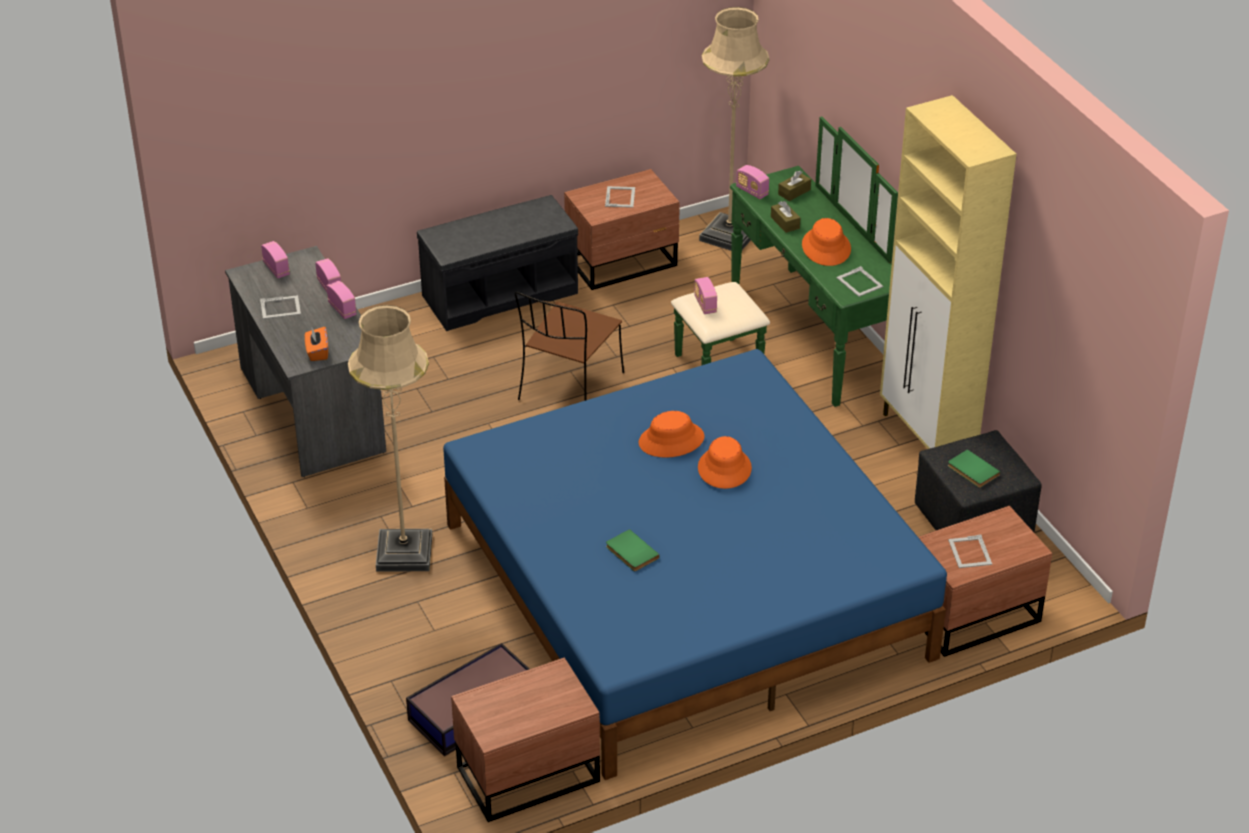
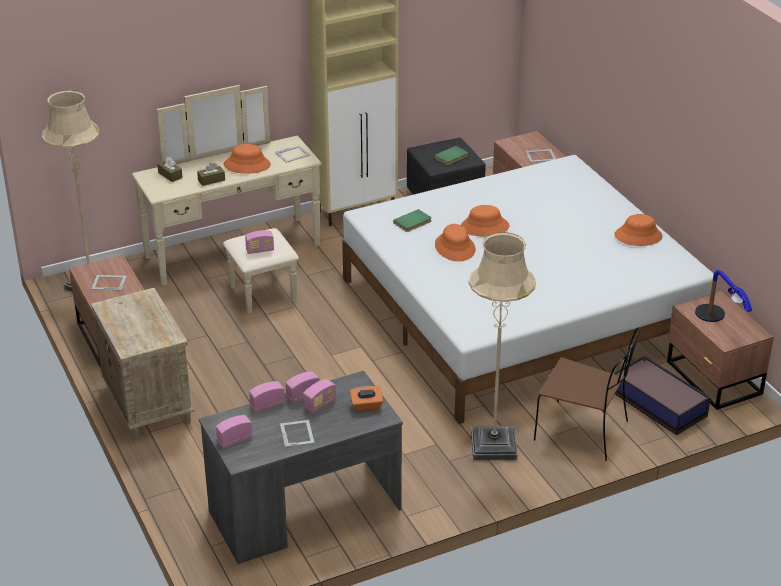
camera: 90 degrees left, 5 degrees down
(500, 293) = (147, 404): grey bench -> beige nightstand
(519, 698) = (717, 322): none -> table lamp
(569, 388) = (287, 364): brown chair -> brown chair (583, 431)
(630, 553) = (580, 264): green book -> green book (413, 222)
(684, 589) = (520, 311): blue bed -> white bed
(706, 617) = (638, 236): none -> orange hat
(752, 191) = (165, 192): radio -> radio (320, 405)
(791, 342) = (240, 260): green dresser -> beige dresser

